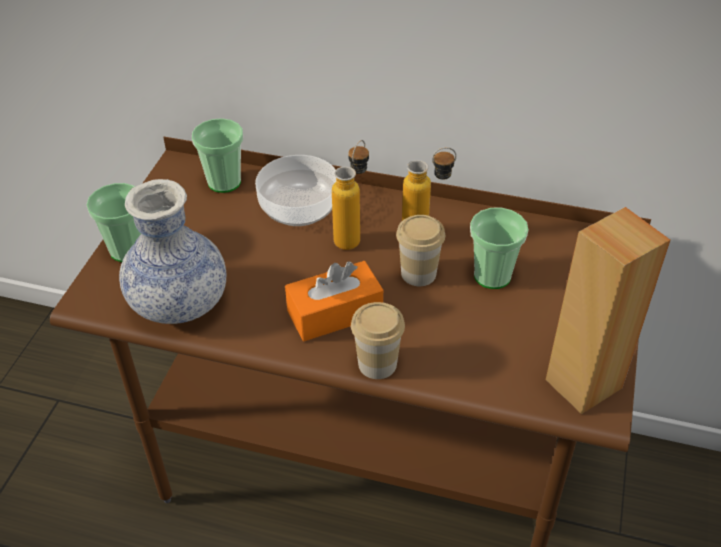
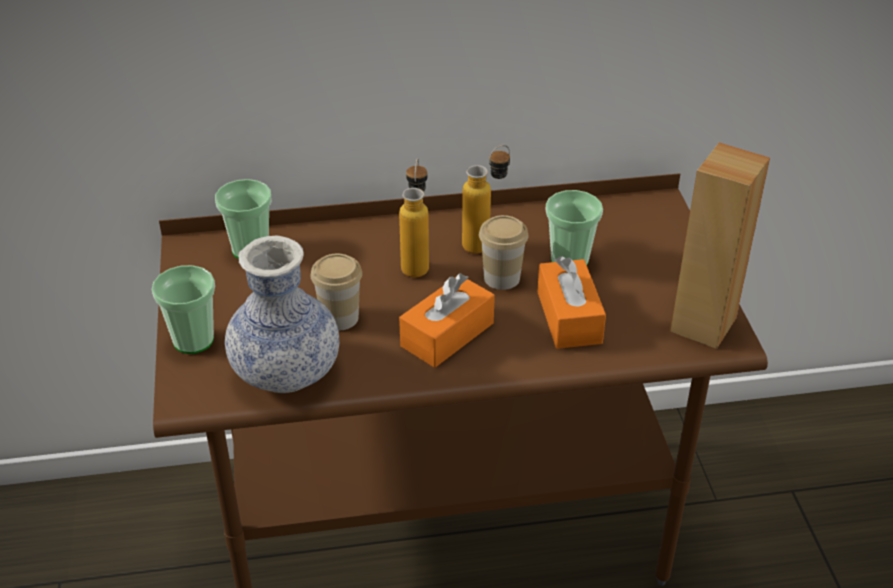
camera: 25 degrees left, 5 degrees down
(299, 208) = (345, 252): bowl -> none
(377, 364) = (516, 365): cup -> cup (339, 318)
(456, 332) = (569, 317): none -> orange tissue box

